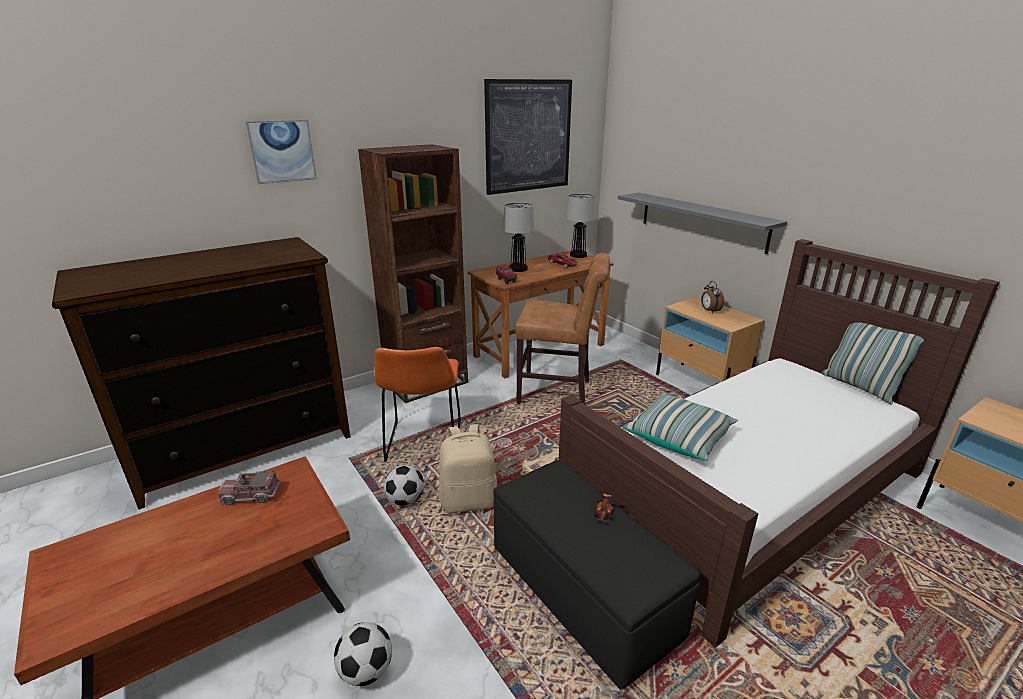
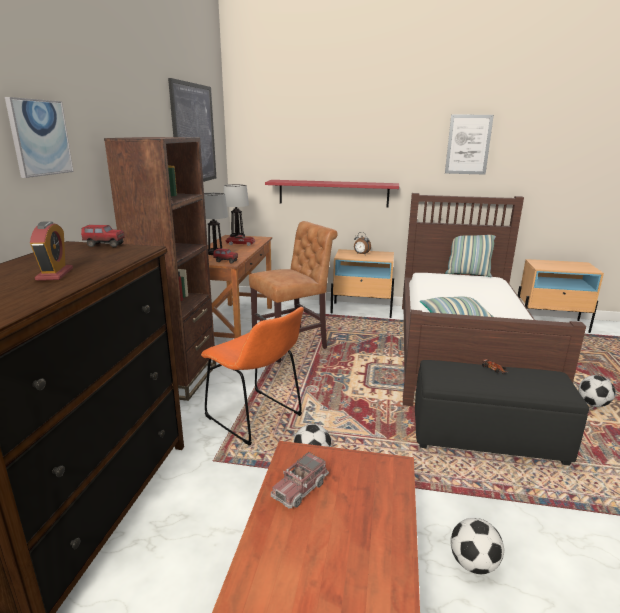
camera: 45 degrees left, 5 degrees down
(212, 264) = (55, 274): none -> alarm clock
(300, 246) = (104, 245): none -> toy truck
(469, 500) = (352, 433): beige backpack -> none
(702, 221) = (333, 193): grey shelf -> red shelf
(818, 665) = (593, 404): none -> football
(909, 174) = (468, 144): none -> picture

